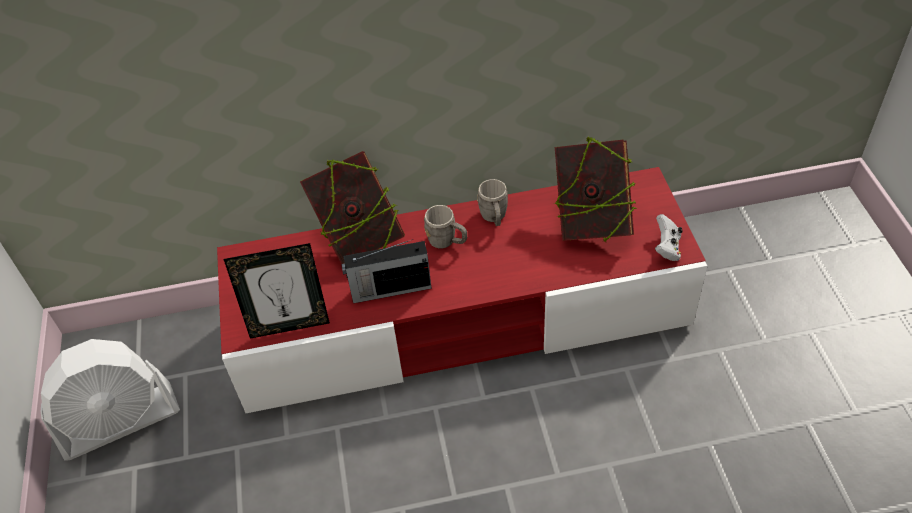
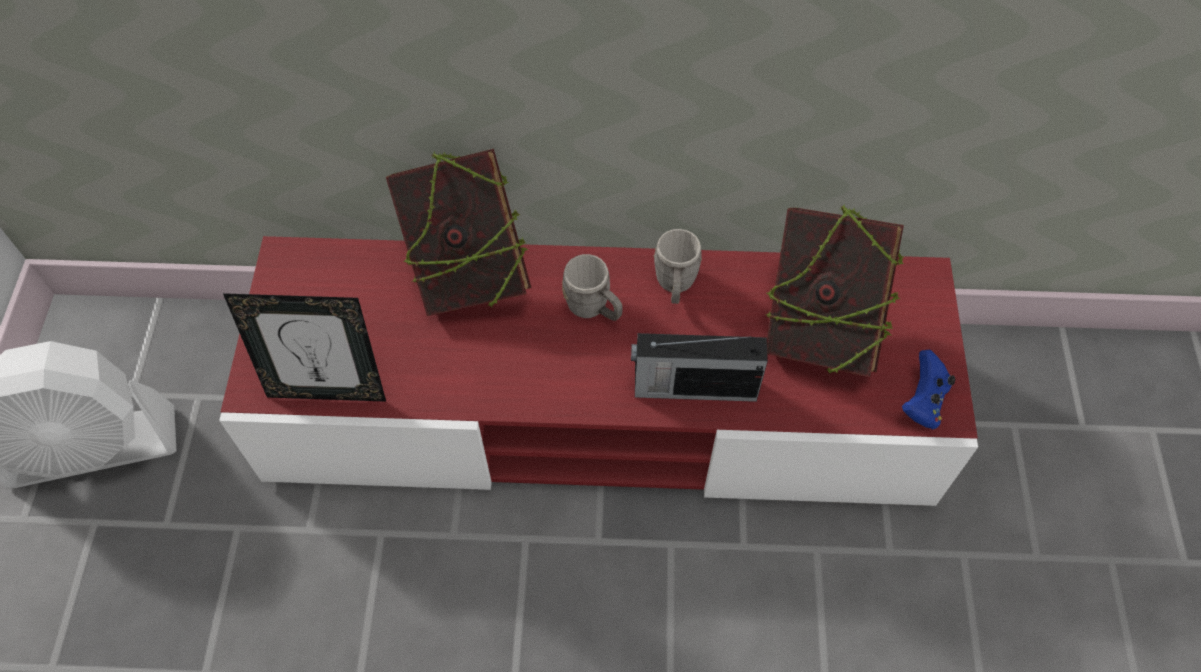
camera: 10 degrees right, 10 degrees up
(389, 289) = (487, 367): radio -> radio (692, 387)
(666, 248) = (923, 402): white game controller -> blue game controller

